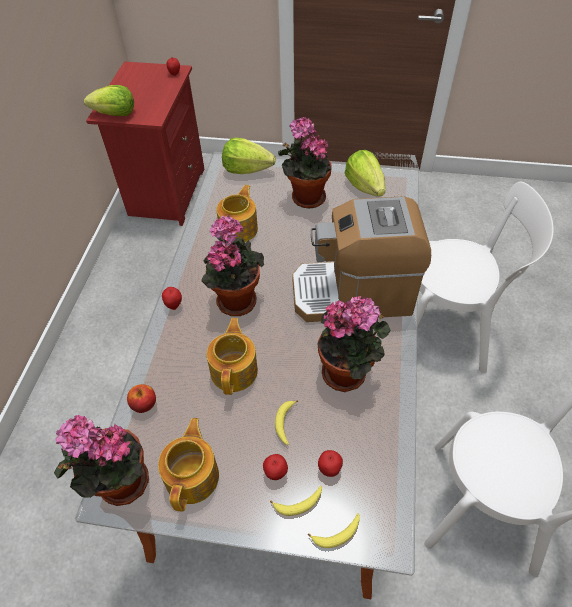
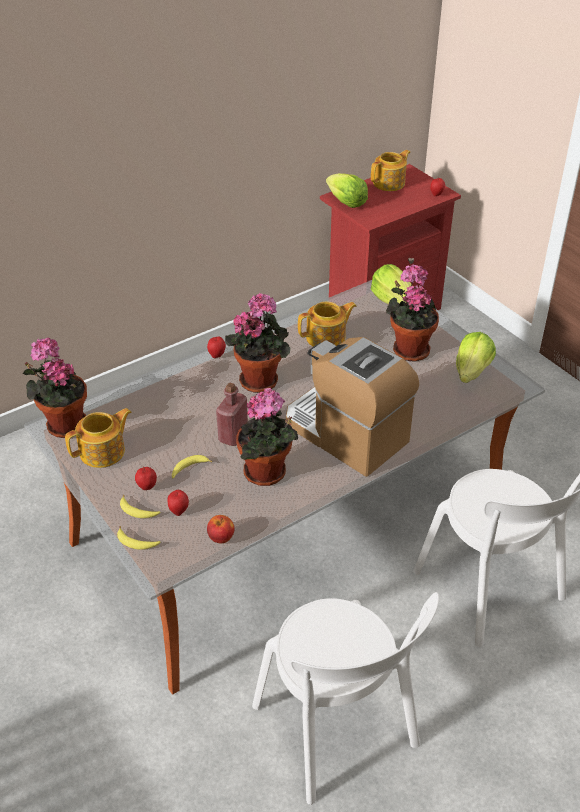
camera: 45 degrees right, 10 degrees down
(144, 405) = (126, 397): apple -> apple (221, 537)
(235, 370) = (201, 418): teapot -> teapot (389, 183)
(279, 363) = (233, 435): none -> red bottle

